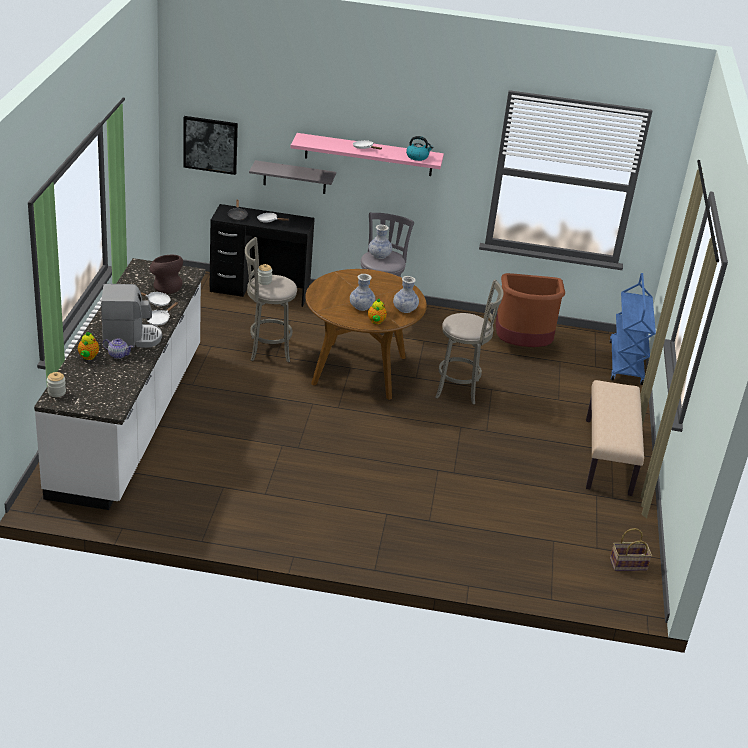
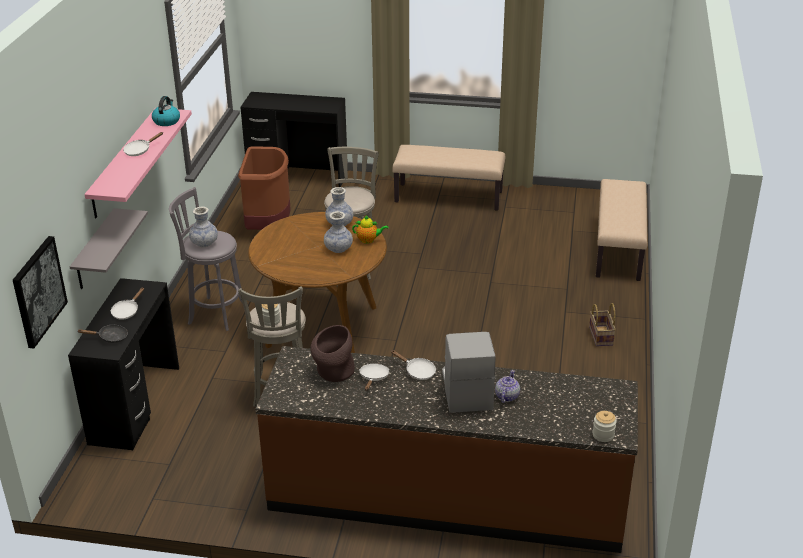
camera: 85 degrees left, 0 degrees up
(88, 357) = (519, 419): teapot -> none
(130, 419) = (447, 496): white counter -> brown counter
(516, 572) = (619, 249): none -> beige bench
(626, 363) = (298, 175): blue cart -> black desk
(627, 565) = (589, 201): basket -> basket (602, 336)

